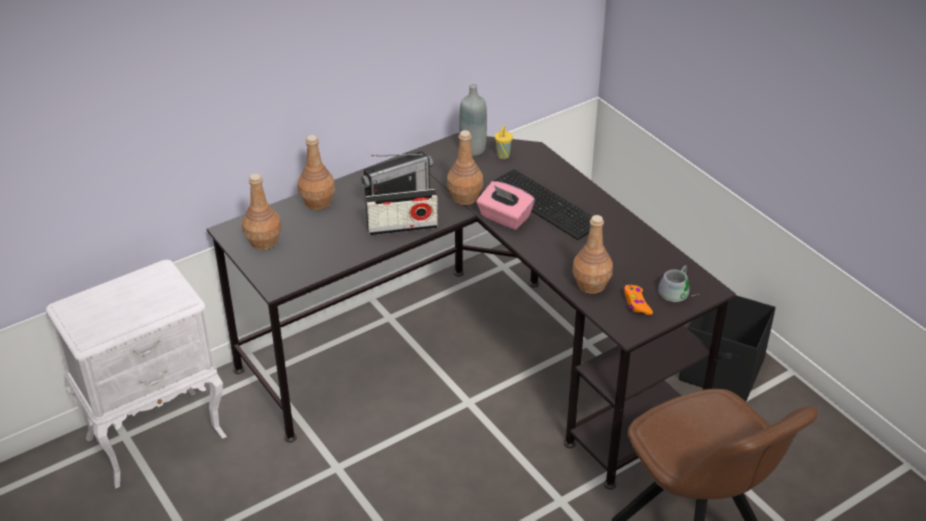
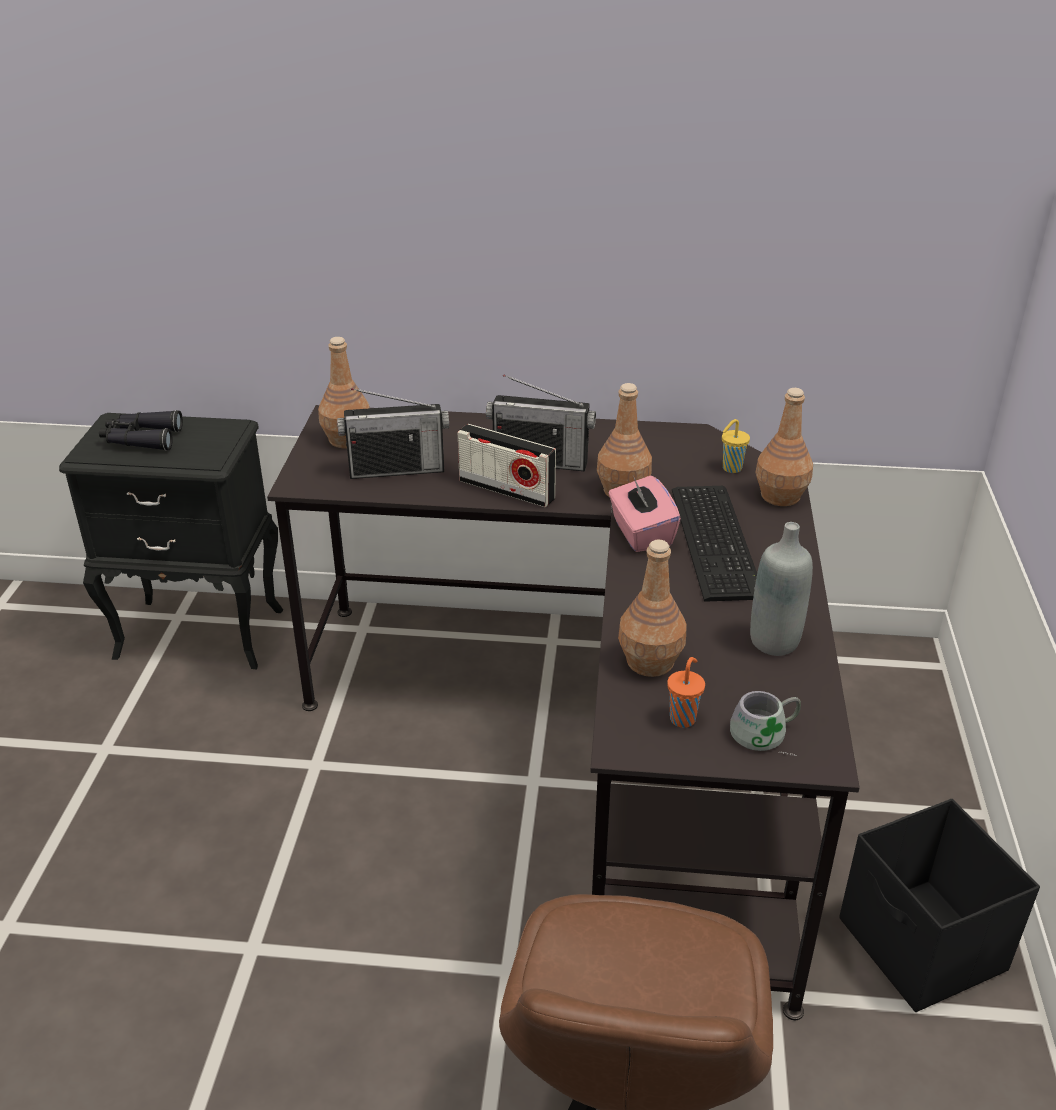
camera: 40 degrees right, 5 degrees down
(110, 309) = (141, 439): none -> black binoculars
(157, 437) = (201, 634): white nightstand -> black nightstand
(317, 202) = (453, 427): brown bottle -> brown bottle (780, 496)
(322, 246) = (396, 469): none -> radio
(472, 149) = (703, 447): grey bottle -> grey bottle (774, 642)
(636, 303) = (683, 718): orange game controller -> orange cup

